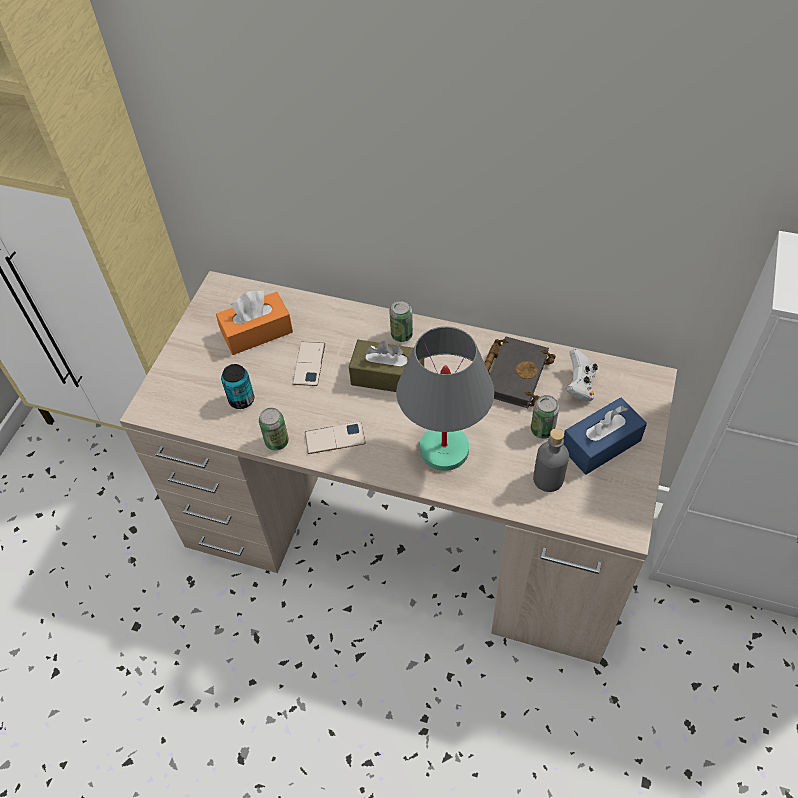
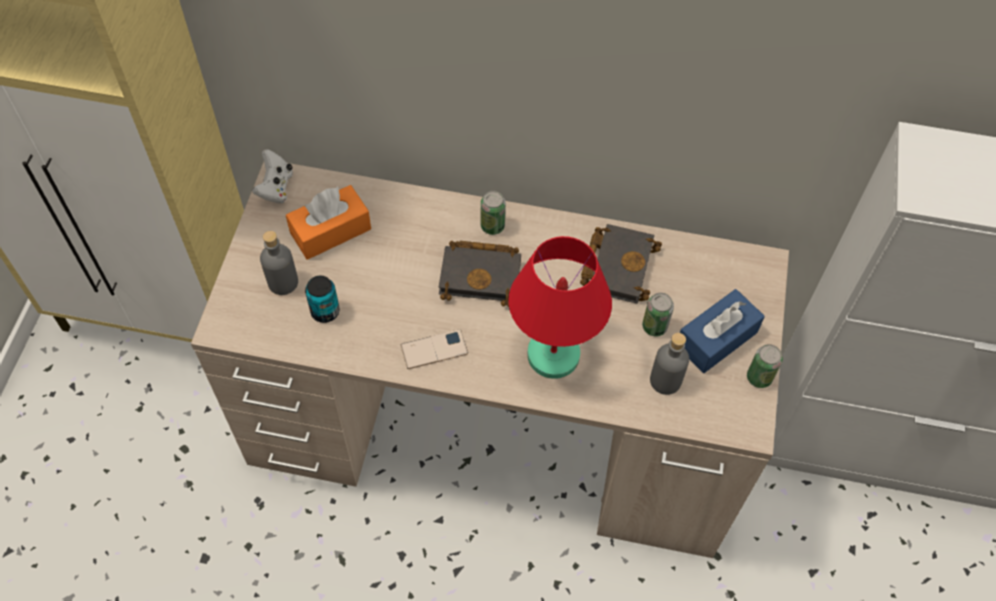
camera: 10 degrees left, 5 degrees up
(208, 373) = (283, 282): none -> grey bottle
(277, 442) = (371, 357): can -> can (759, 377)
(309, 364) = (394, 265): phone -> none
(387, 376) = (482, 275): brown tissue box -> black book
(445, 450) = (554, 355): grey table lamp -> red table lamp
(579, 386) = (689, 275): white game controller -> white game controller (276, 188)

